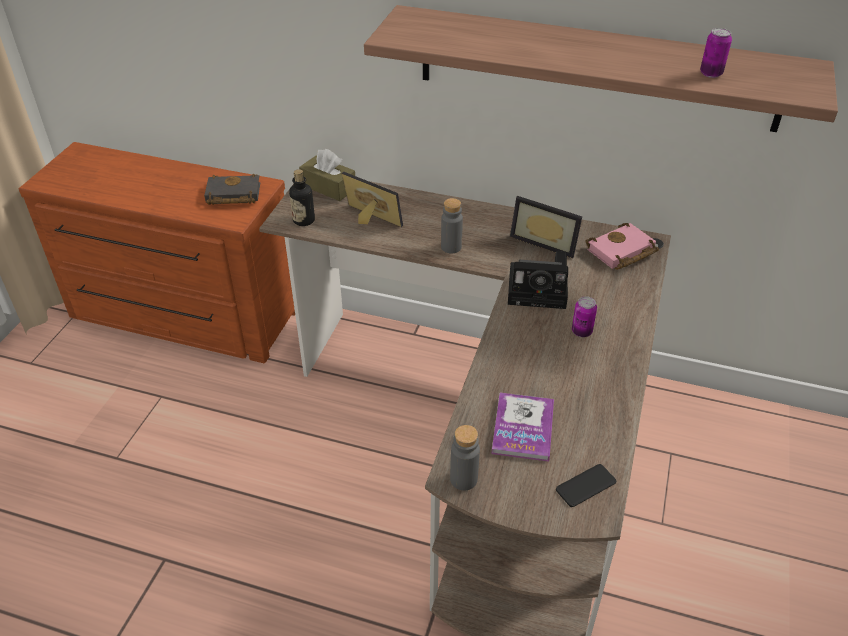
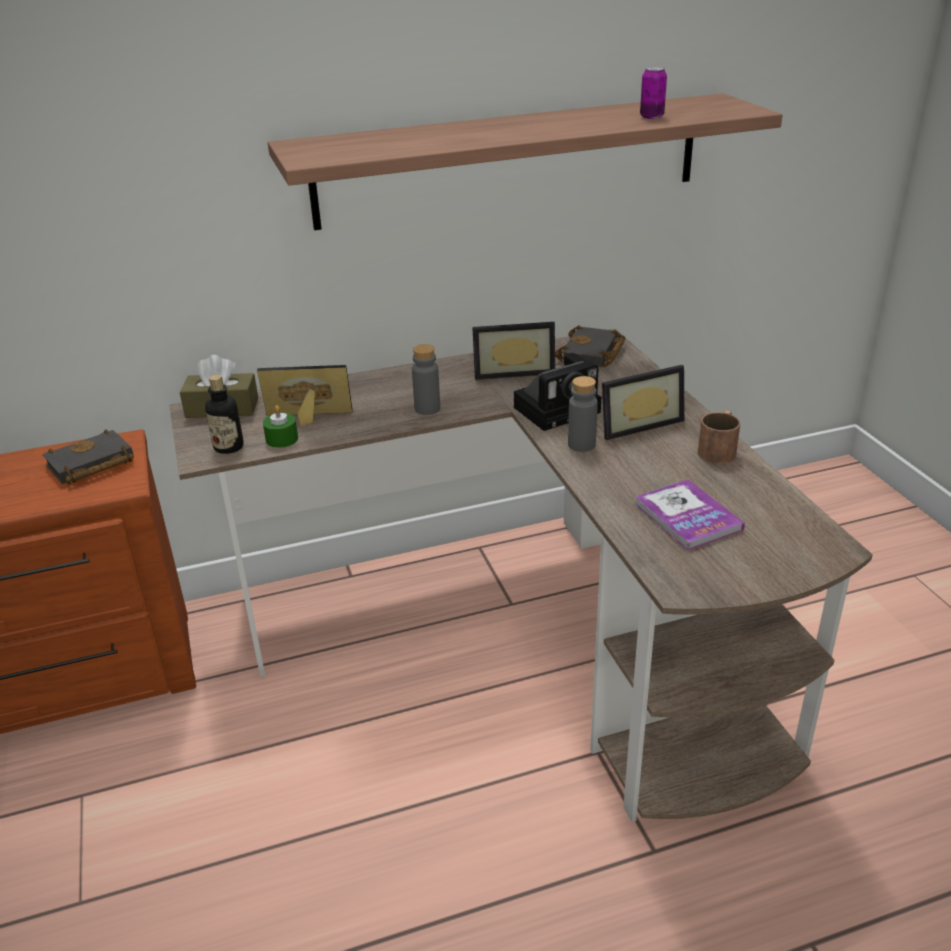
camera: 35 degrees left, 10 degrees down
(338, 229) = (282, 439): none -> green candle
(463, 479) = (691, 583): grey bottle -> grey bottle (581, 445)
(581, 332) = (637, 423): can -> picture frame
(585, 486) = (797, 532): phone -> none
(616, 386) = (719, 449): none -> brown mug
(621, 252) = (592, 354): pink book -> black book

